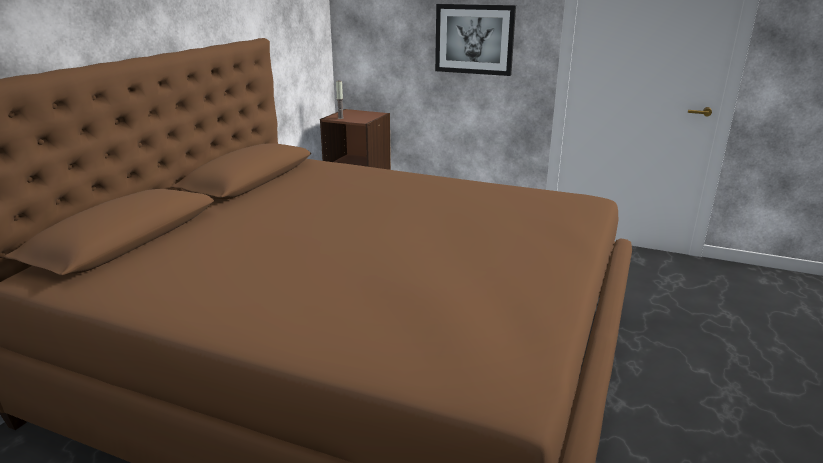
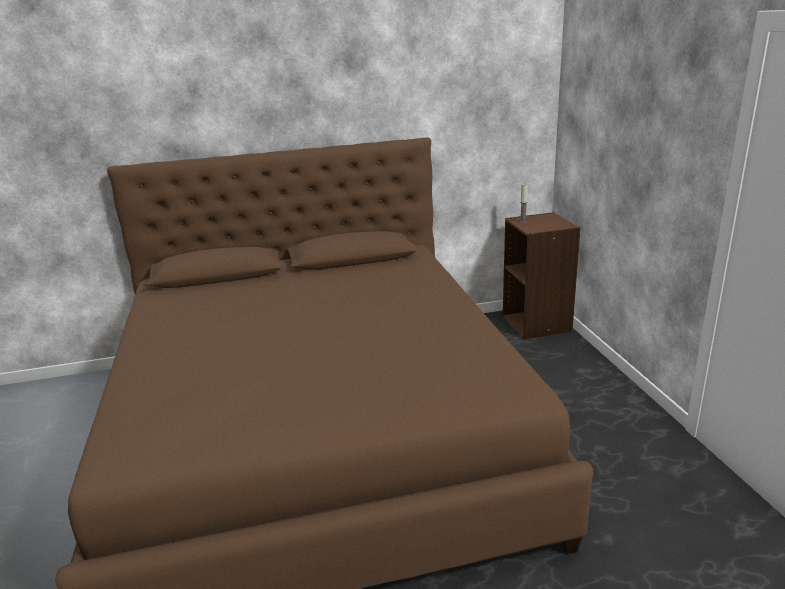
camera: 55 degrees right, 0 degrees up
(474, 39) = (651, 163): picture -> none

